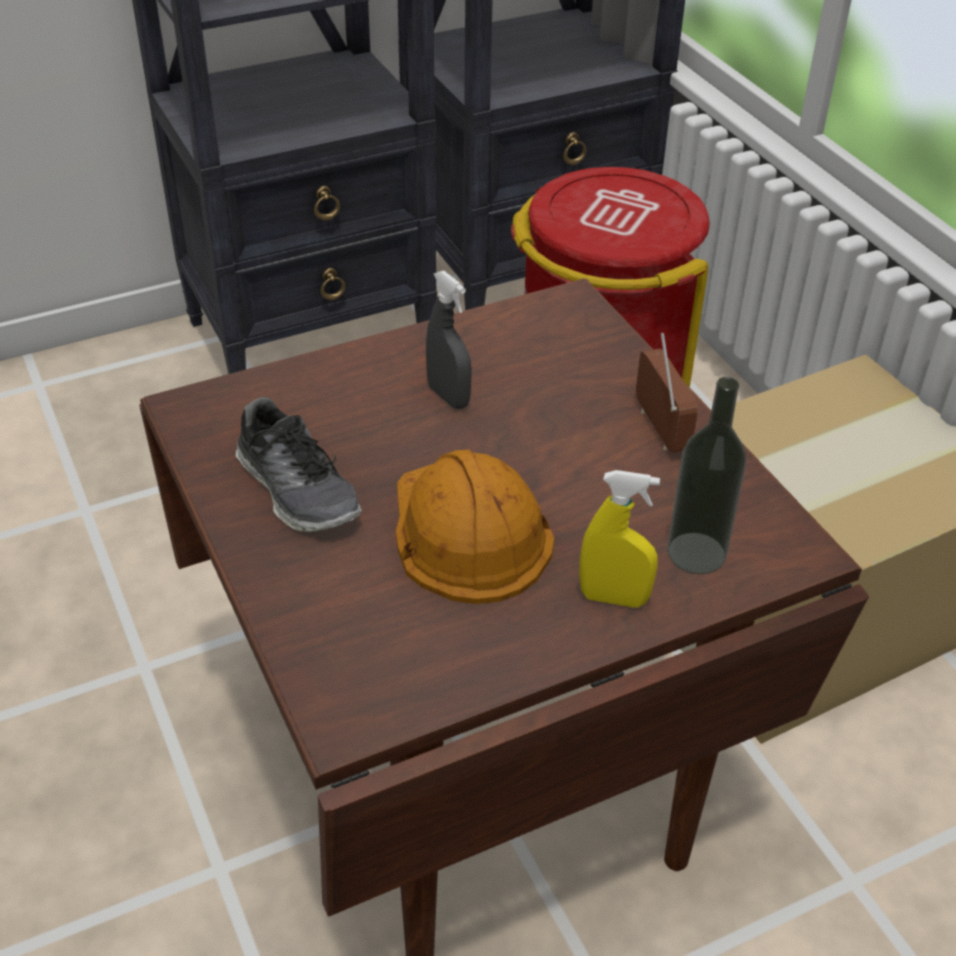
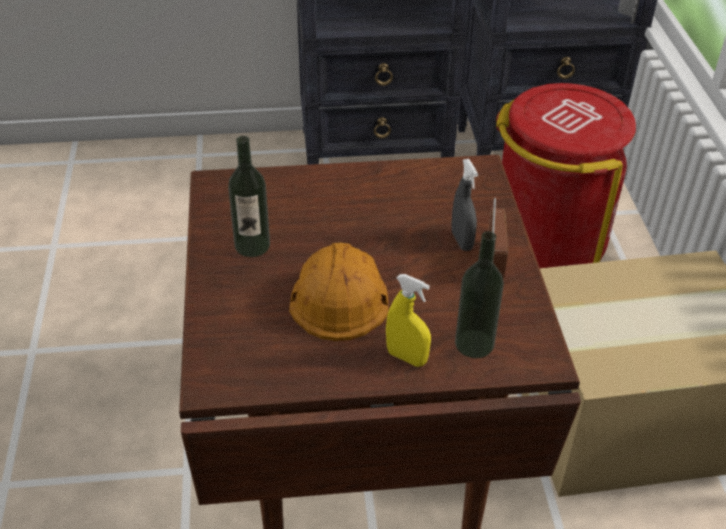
camera: 20 degrees right, 0 degrees up
(298, 489) = (252, 245): shoe -> bottle
(448, 396) = (370, 210): grey spray bottle -> grey spray bottle (461, 241)

